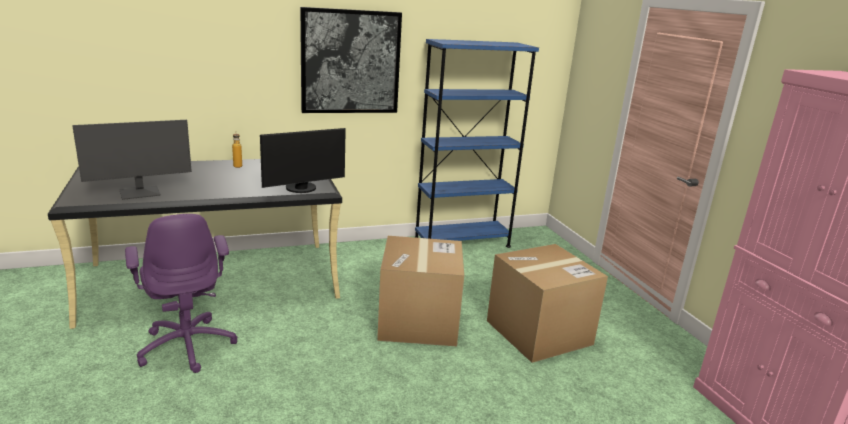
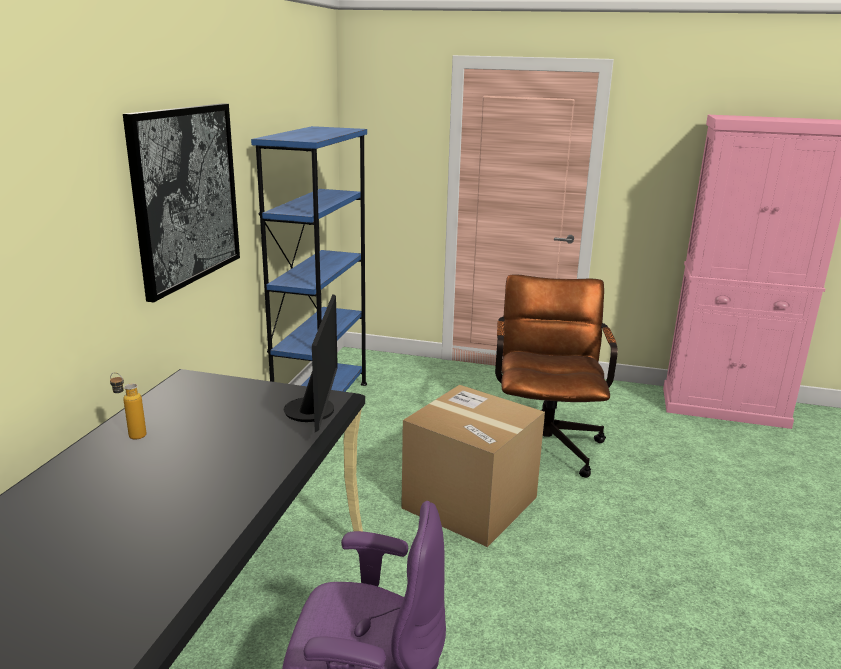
camera: 55 degrees left, 0 degrees up
(140, 193) = (158, 562): monitor -> none
(539, 332) = (544, 441): cardboard box -> brown office chair

